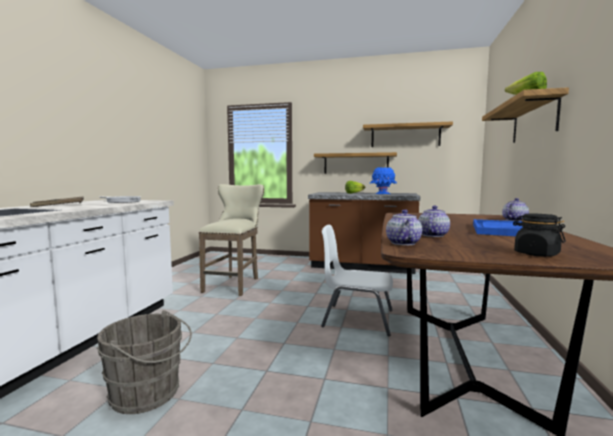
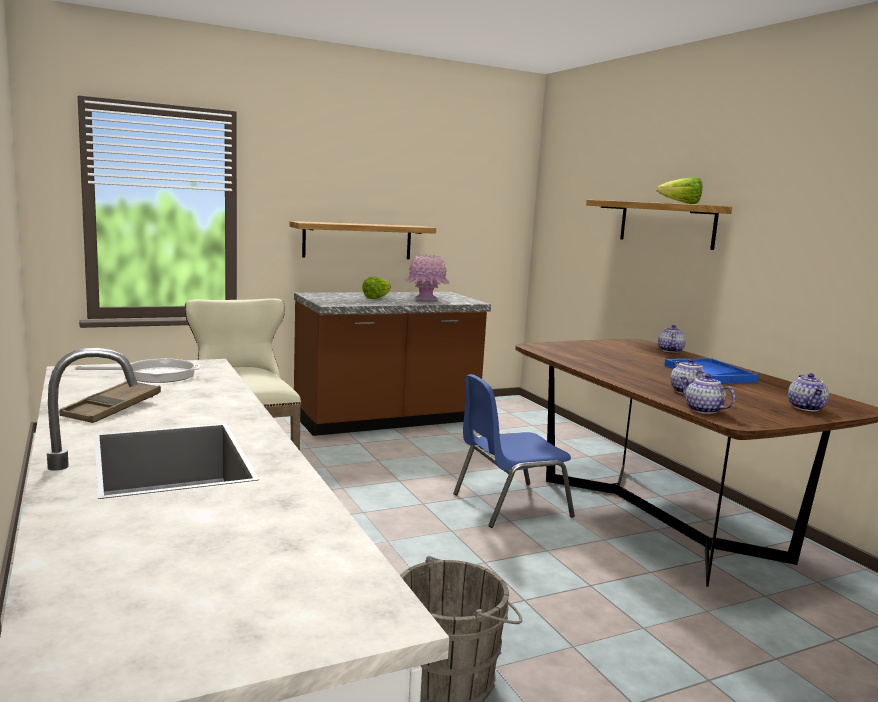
camera: 40 degrees left, 5 degrees up
(357, 318) = (509, 505): white chair -> blue chair
(383, 194) = (426, 299): blue vase -> pink vase
(405, 136) = (435, 198): shelf -> none
(536, 254) = (807, 408): black jar -> teapot

